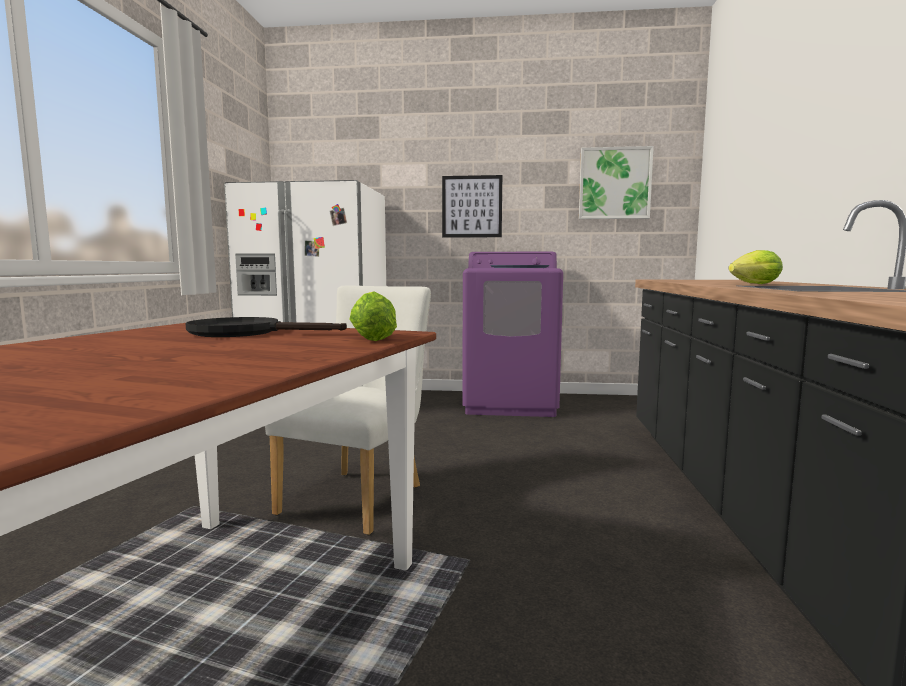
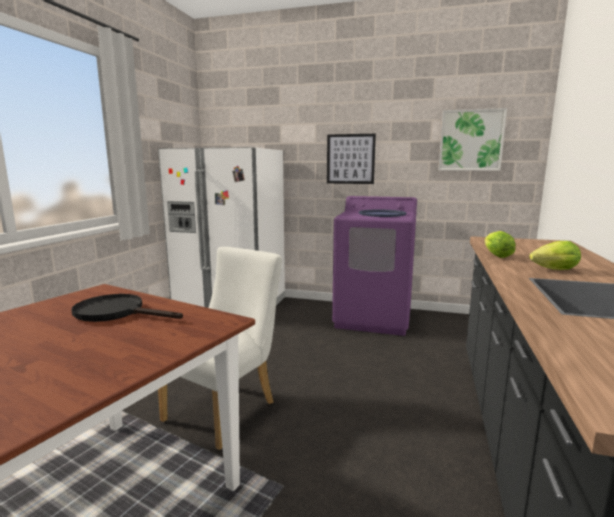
camera: 10 degrees right, 5 degrees up
(372, 339) = (194, 333): lettuce -> lettuce (495, 255)

